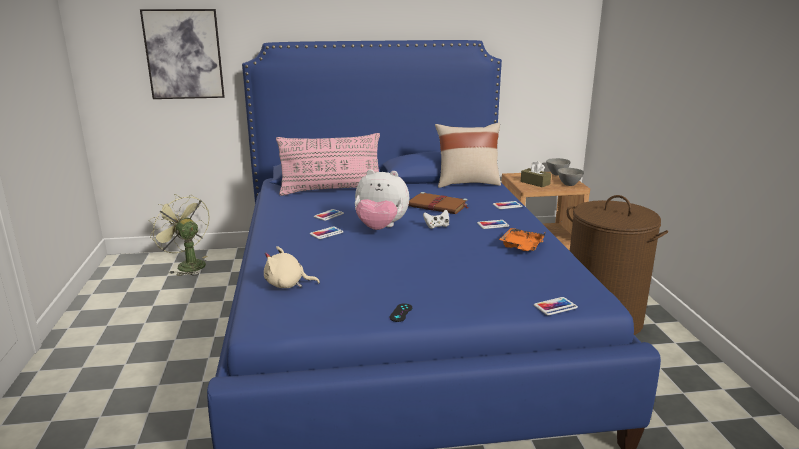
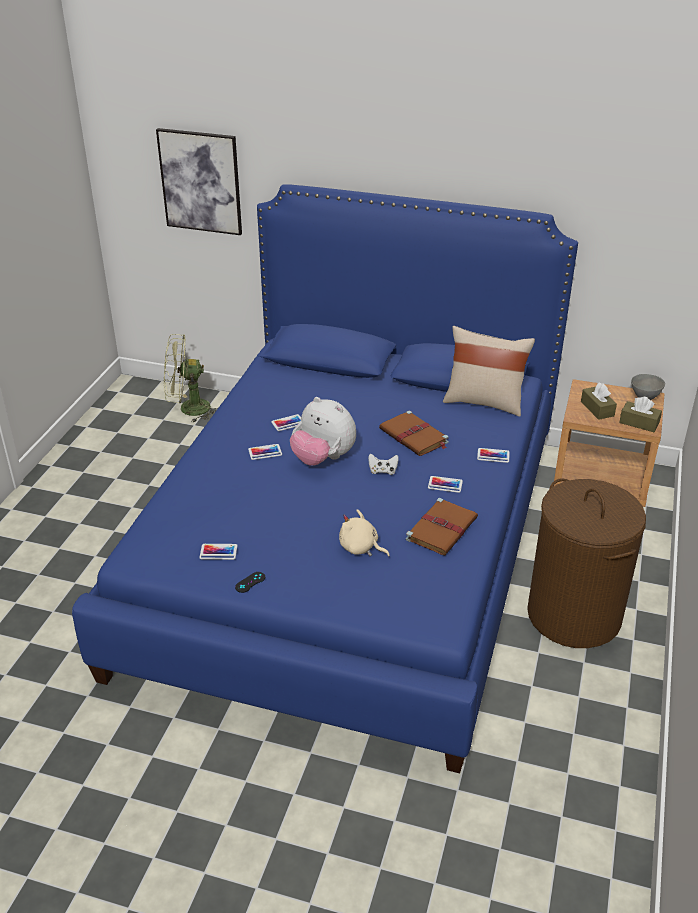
camera: 25 degrees right, 15 degrees up
(187, 265) = (188, 409): green fan -> green fan turned 75 degrees counterclockwise
(287, 284) = (180, 517): beige plush toy -> beige plush toy (360, 548)
(331, 190) = (322, 379): pink pillow -> none
(521, 247) = (442, 528): orange tray -> brown book
(555, 306) = (394, 620): phone -> phone (218, 552)
(569, 184) = (639, 423): grey bowl -> brown tissue box

